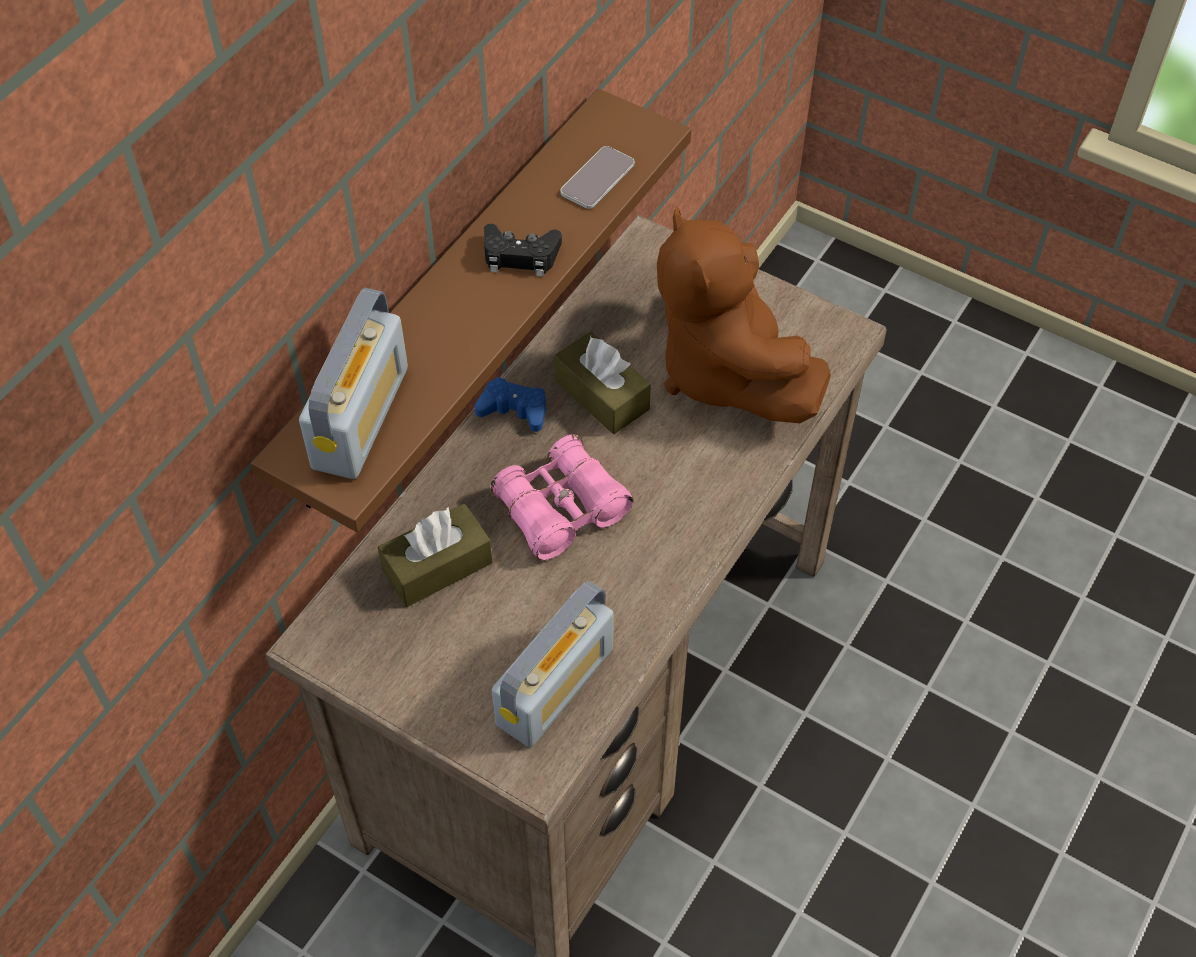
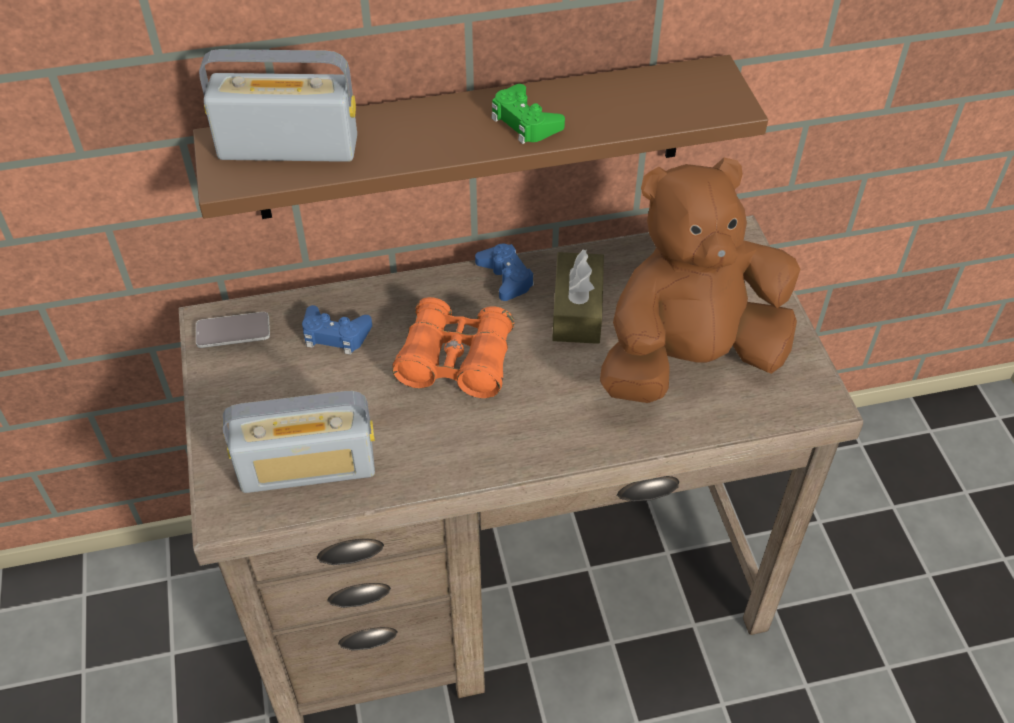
camera: 45 degrees right, 5 degrees down
(360, 417) = (288, 148): radio -> radio turned 150 degrees counterclockwise
(437, 566) = (335, 335): brown tissue box -> blue game controller
(520, 256) = (525, 122): black game controller -> green game controller
(561, 509) = (456, 361): pink binoculars -> orange binoculars
(597, 179) = (648, 109): phone -> phone (233, 331)
(726, 370) = (689, 359): brown plush toy -> brown plush toy turned 45 degrees clockwise

